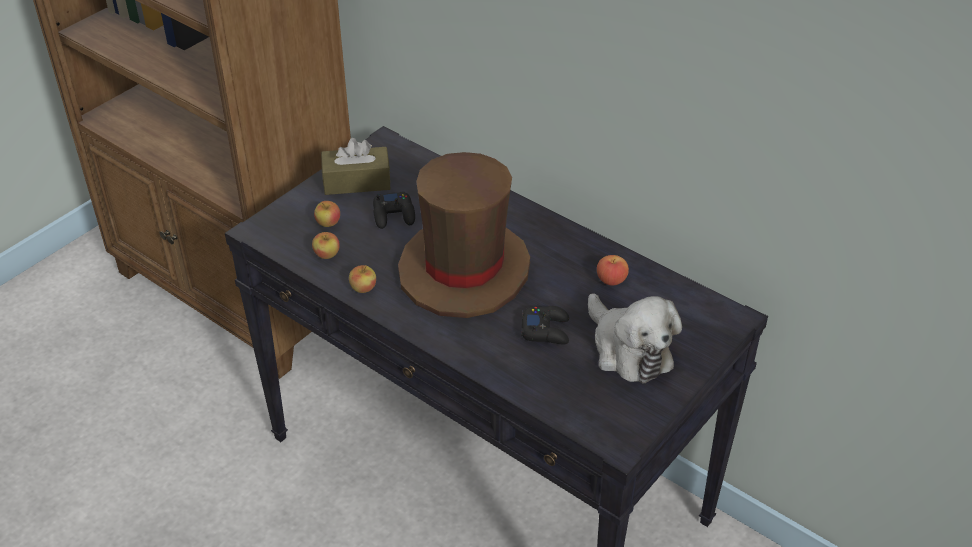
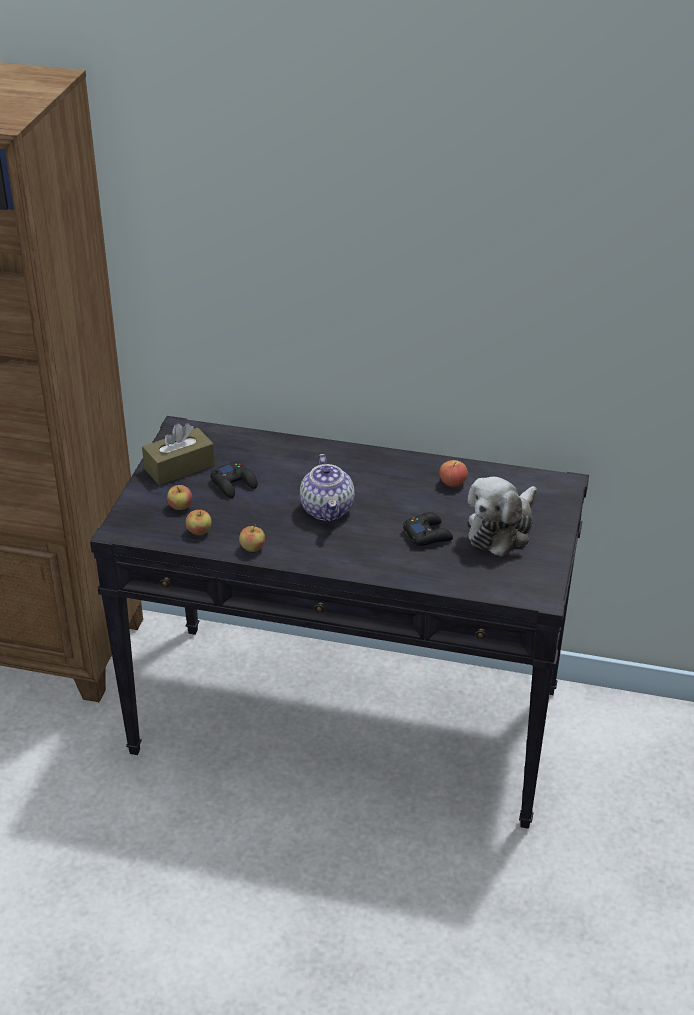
camera: 25 degrees left, 5 degrees down
(464, 270) = (328, 510): brown hat -> teapot
(628, 349) = (502, 529): plush toy -> plush toy turned 90 degrees clockwise

